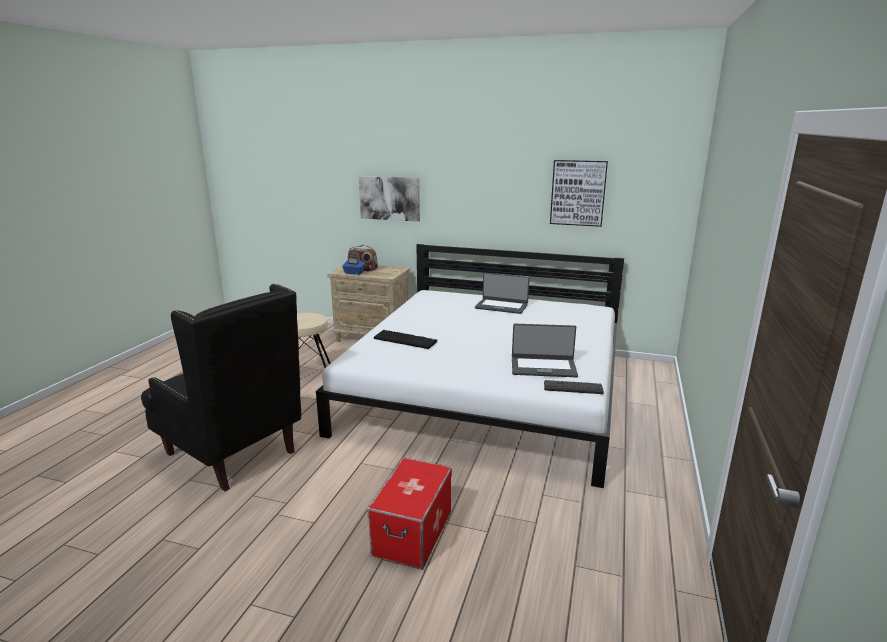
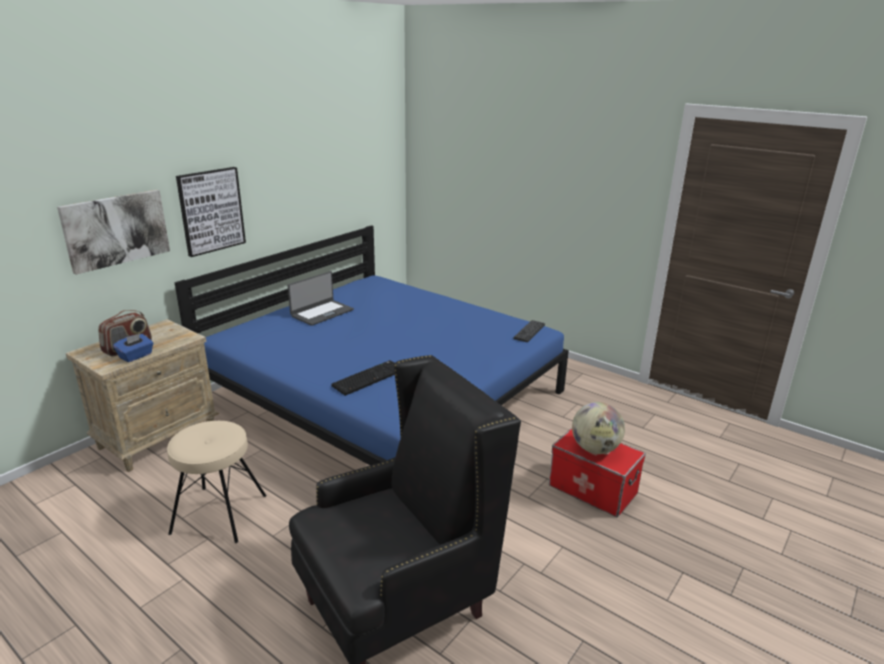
camera: 70 degrees left, 5 degrees up
(409, 483) = (595, 449): none -> globe
(487, 391) = (384, 396): white bed -> blue bed
(543, 367) = (485, 332): laptop -> none
(578, 193) = (327, 171): picture -> picture (211, 211)

